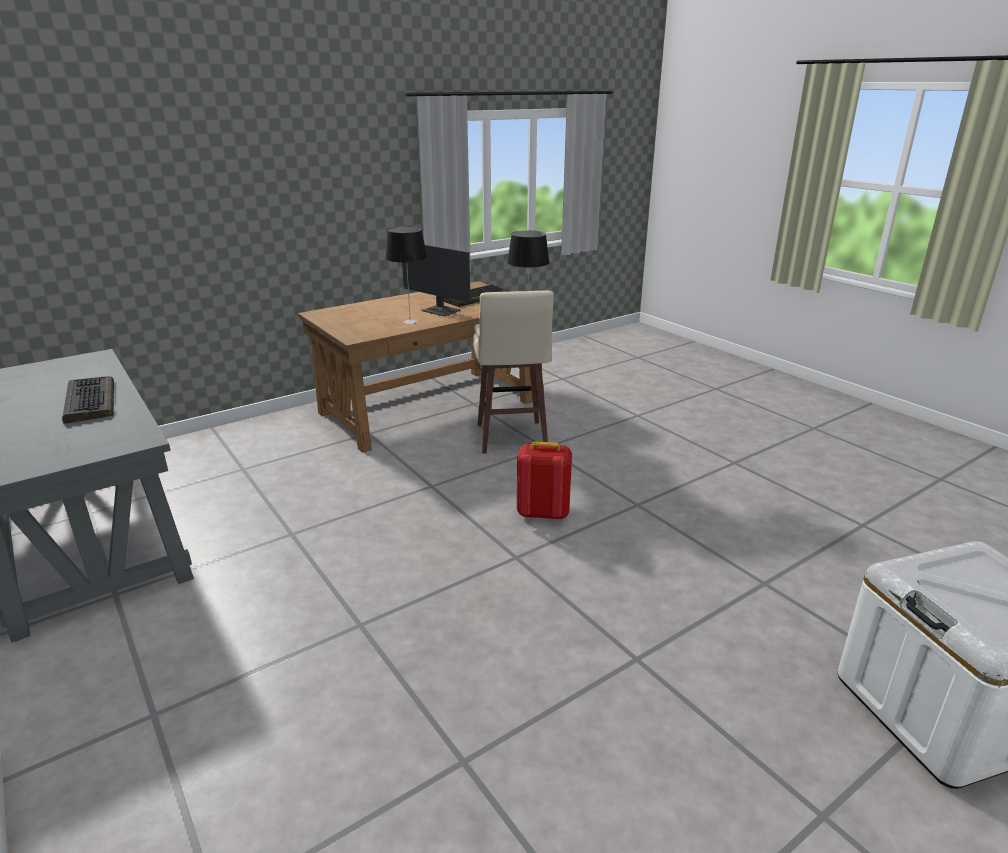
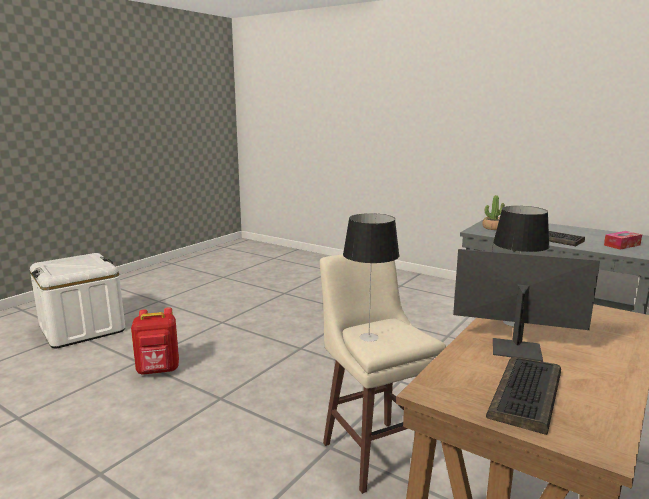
camera: 160 degrees right, 10 degrees down
(54, 374) = (622, 245): none -> tissue box
(82, 445) = (493, 228): none -> potted plant
(542, 513) = (297, 377): red backpack -> red backpack (158, 370)

